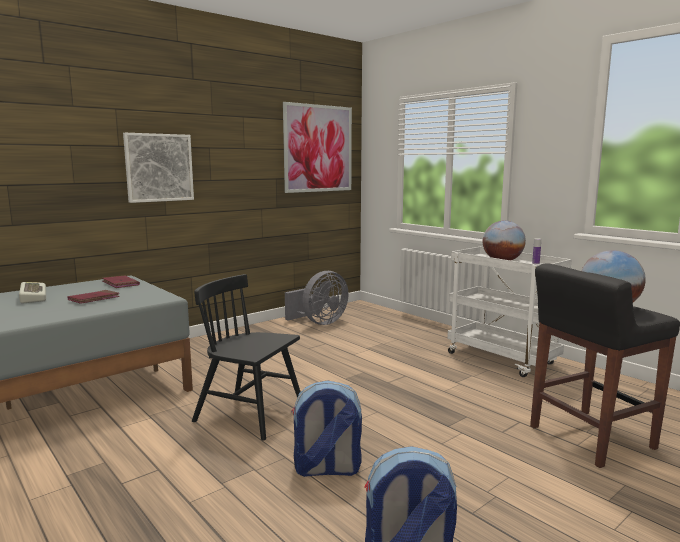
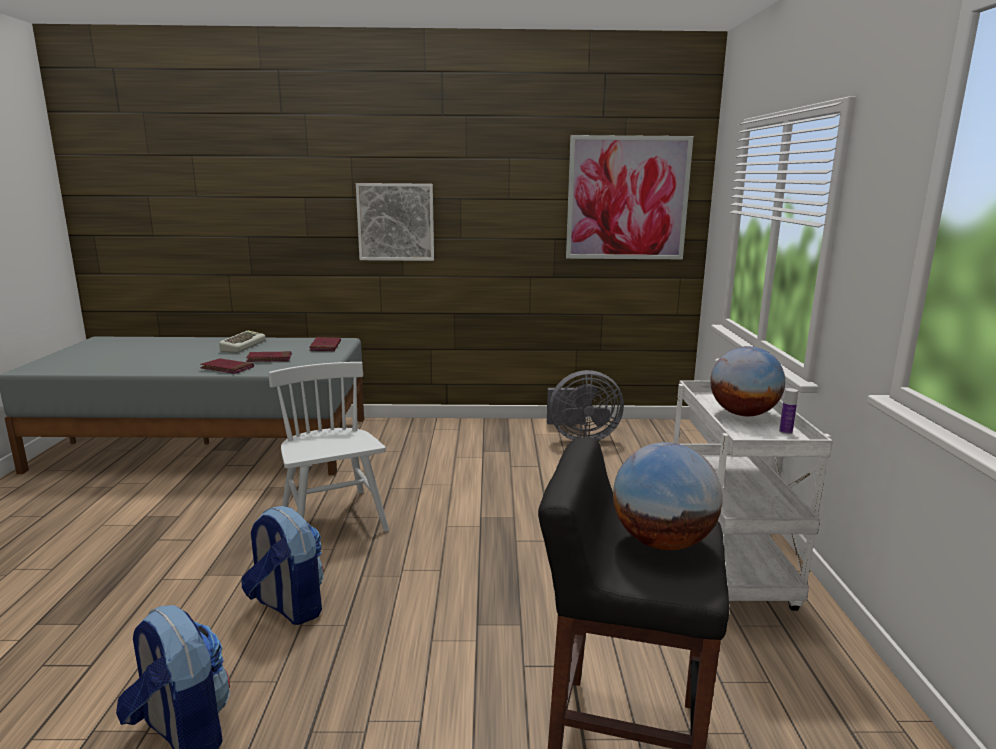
camera: 40 degrees right, 5 degrees up
(72, 311) = (227, 368): none -> red book
(250, 414) = (333, 519): black chair -> white chair

